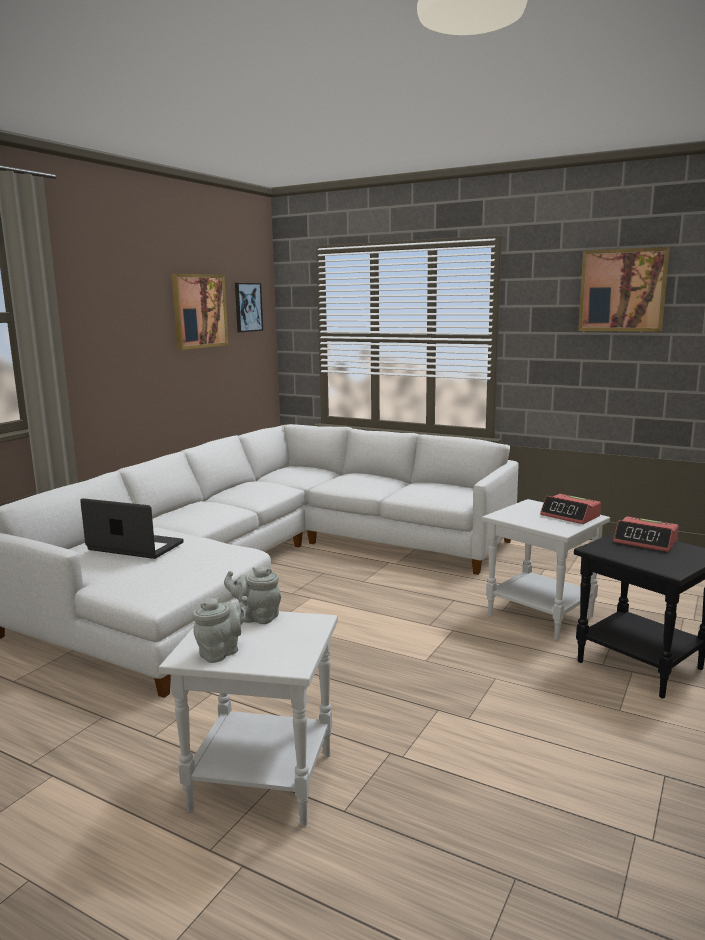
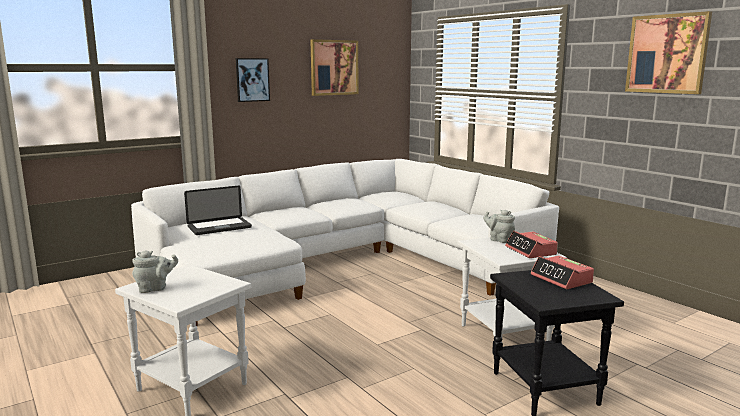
camera: 25 degrees right, 0 degrees up
(135, 547) = (219, 227): laptop -> laptop turned 105 degrees clockwise
(247, 307) = (381, 65): picture -> picture (252, 80)
(256, 617) = (203, 274): grey teapot -> grey teapot (499, 239)

